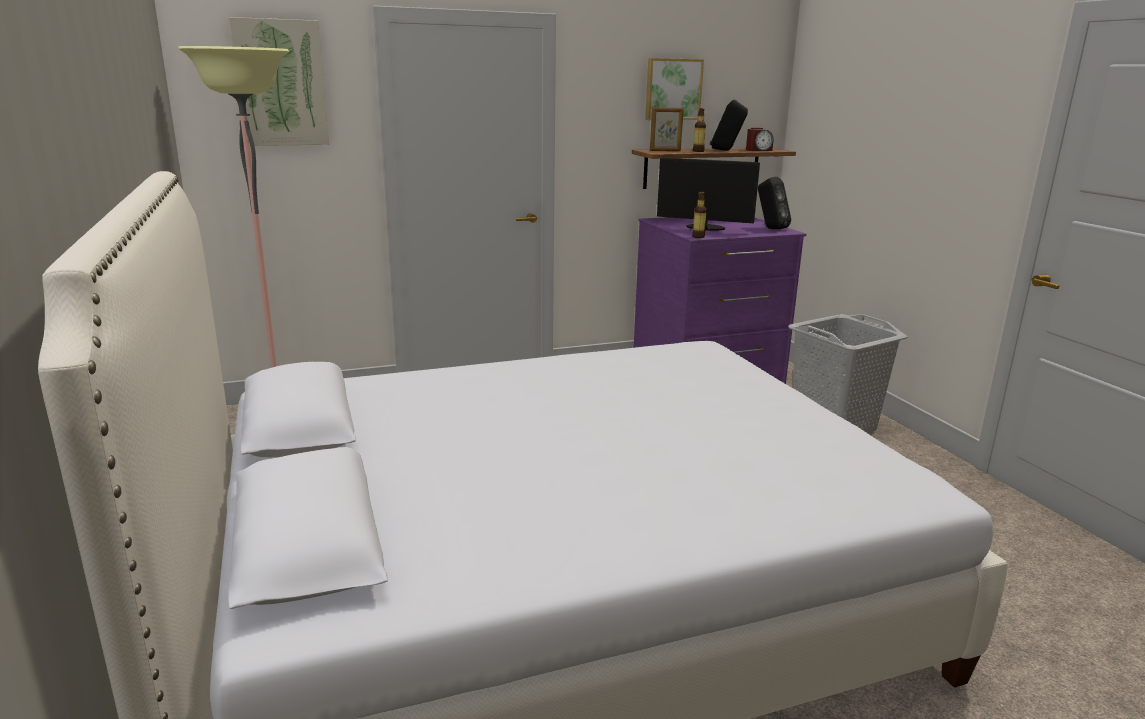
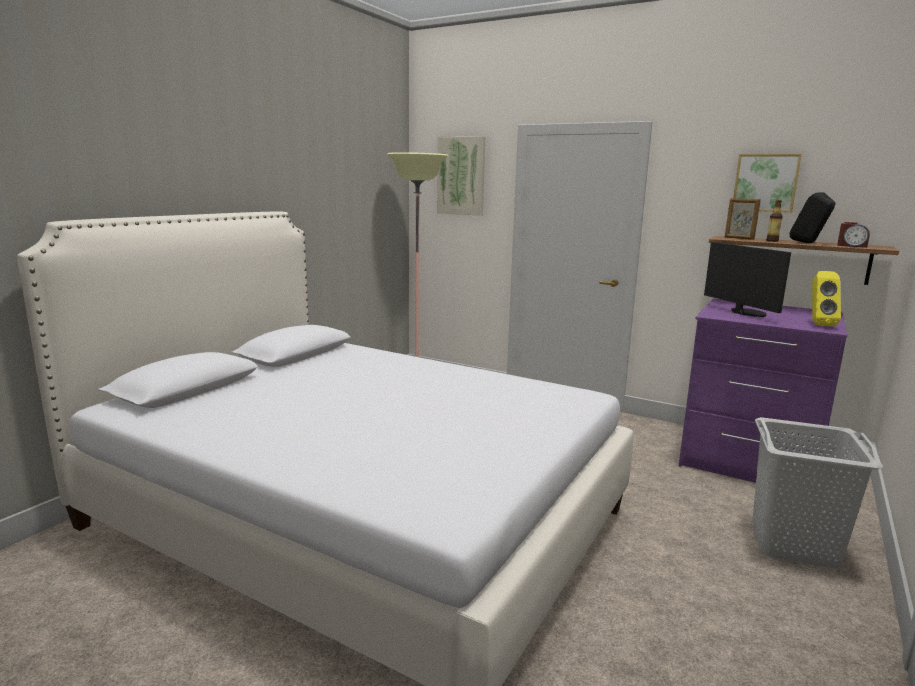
camera: 50 degrees right, 5 degrees down
(698, 237) = (711, 316): bottle -> none
(770, 228) = (818, 324): black speaker -> yellow speaker

